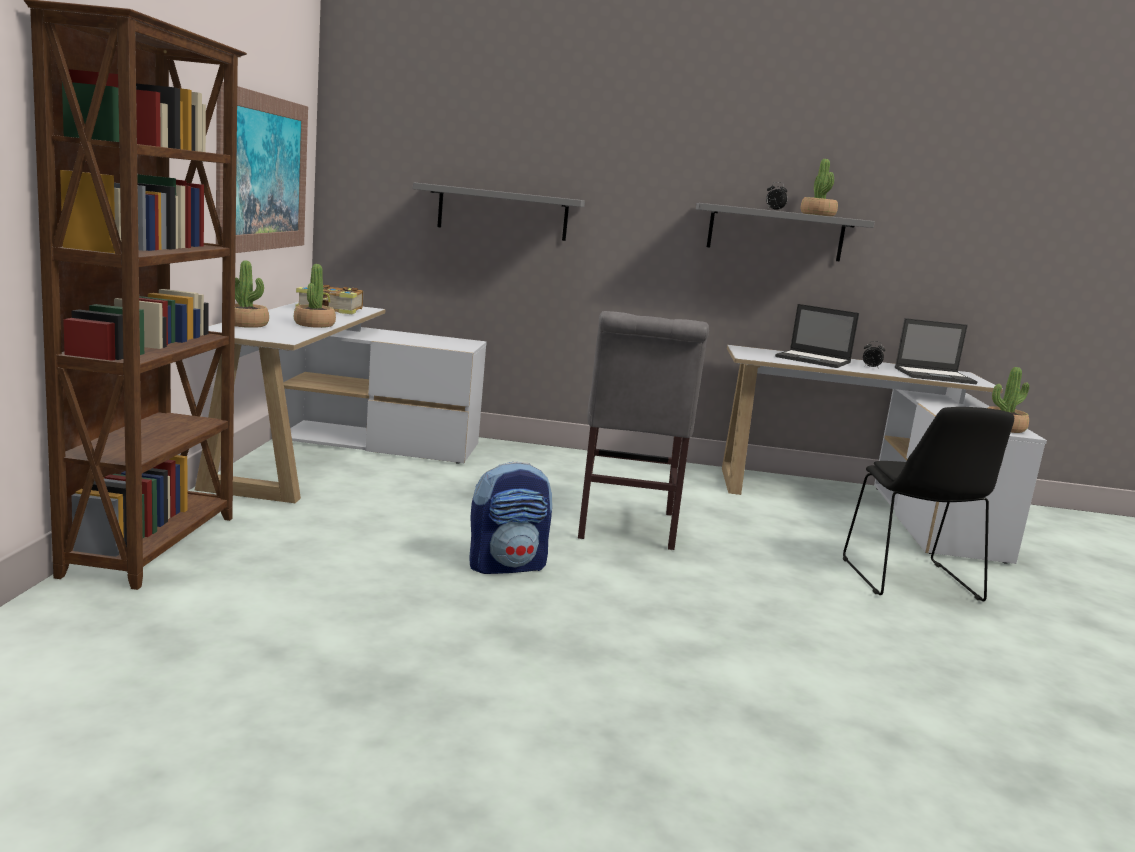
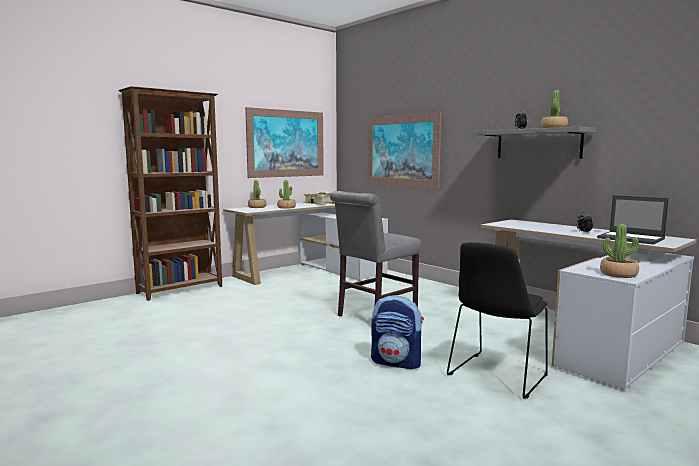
camera: 45 degrees right, 5 degrees down
(503, 213) = (401, 151): grey shelf -> picture
(507, 566) = (279, 319): backpack -> backpack (397, 362)
(814, 360) = (548, 227): laptop -> none

